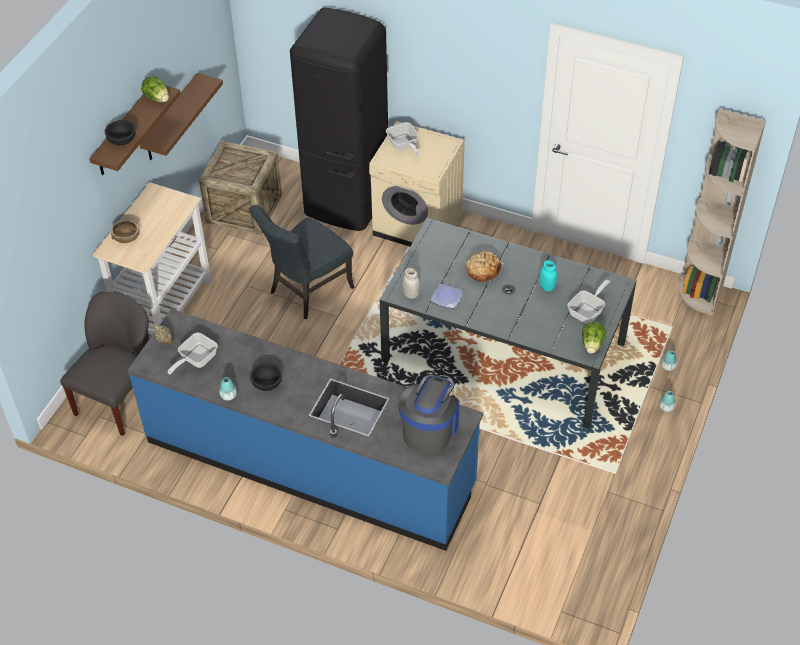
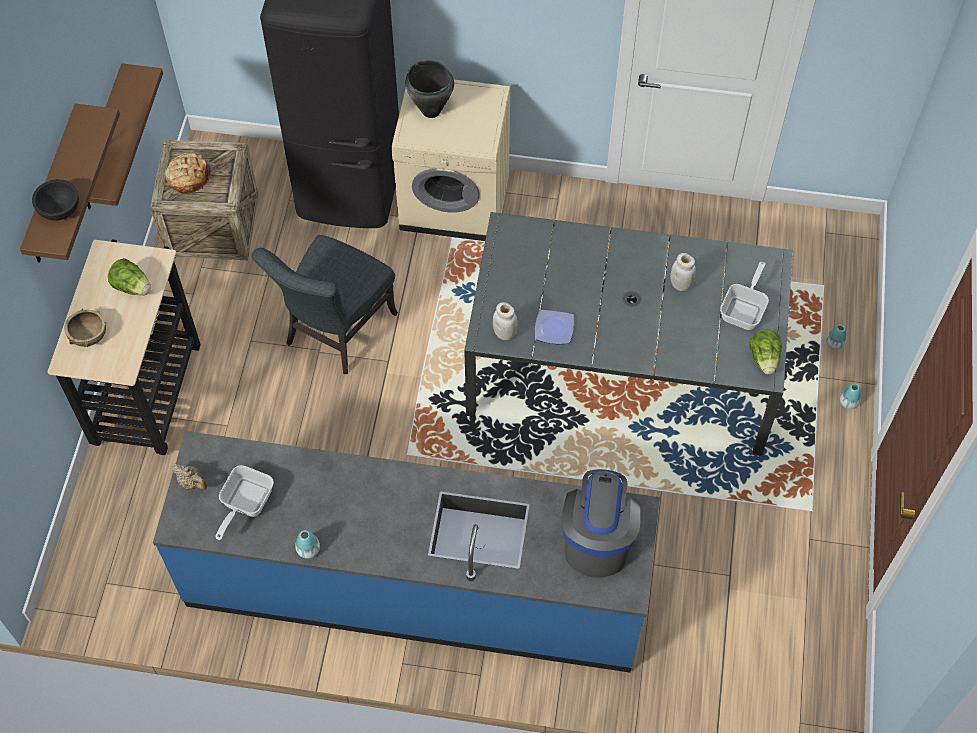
camera: 15 degrees left, 10 degrees up
(119, 398) = (126, 548): grey chair -> none
(157, 98) = (90, 130): lettuce -> lettuce (132, 287)
(166, 305) = (148, 393): white cart -> black cart
(267, 383) = (356, 518): black bowl -> none
(403, 146) = (431, 111): frying pan -> black cooking pot
(483, 270) = (589, 276): bread -> bread (189, 177)
(547, 287) = (681, 284): turquoise jar -> white jar
(698, 298) = (844, 237): beige bookcase -> none

